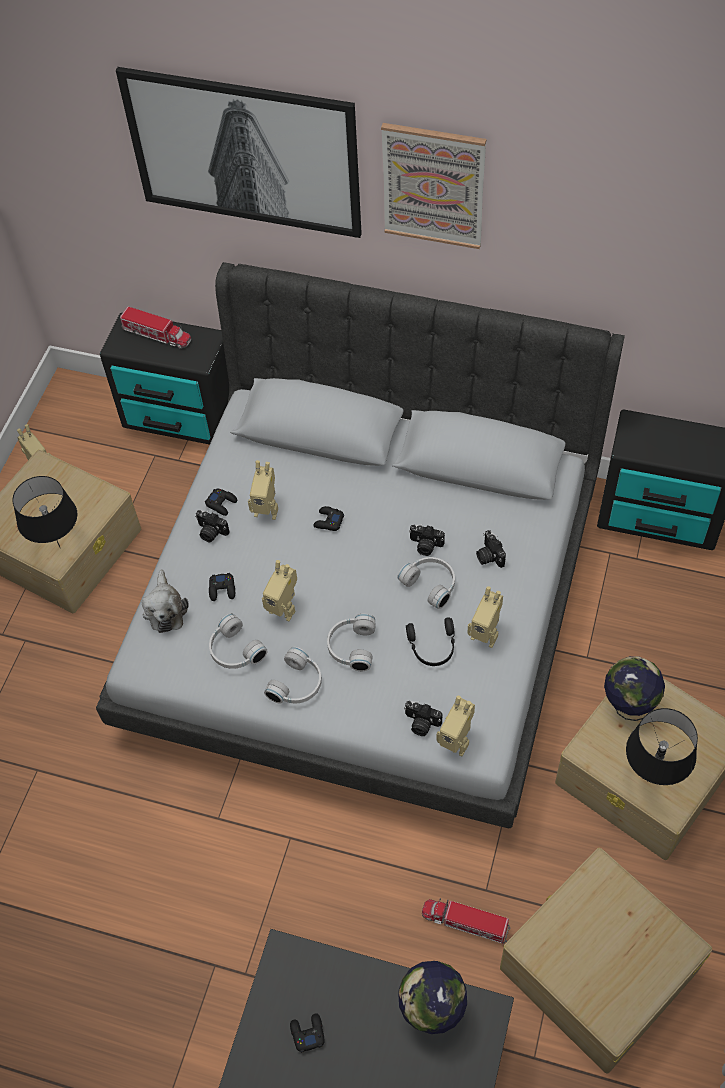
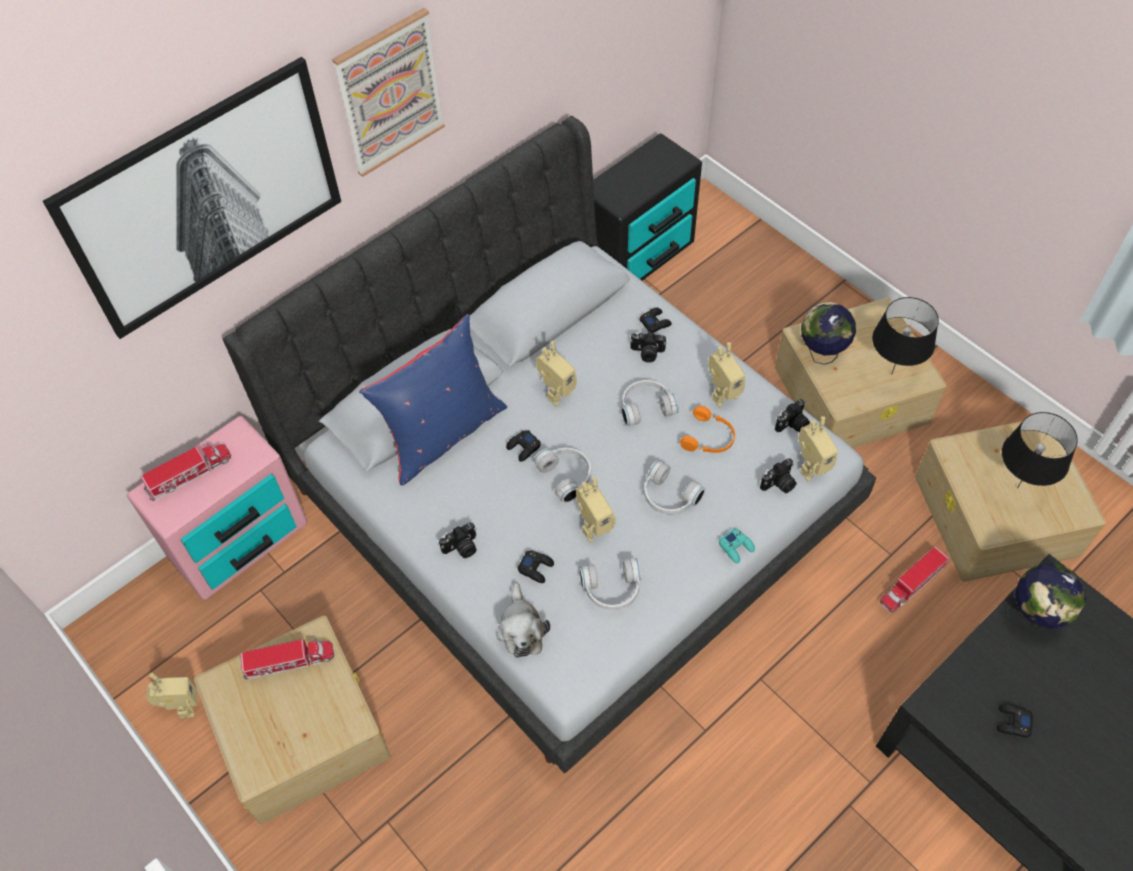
camera: 60 degrees left, 0 degrees up
(60, 547) = (340, 711): black table lamp -> black table lamp (1017, 487)
(80, 494) = (289, 662): none -> toy truck
(165, 609) = (521, 629): plush toy -> plush toy turned 60 degrees clockwise
(182, 423) = (243, 546): black nightstand -> pink nightstand
(221, 503) = (435, 523): black game controller -> black game controller (655, 322)
(267, 509) = (472, 489): toy robot -> toy robot (556, 393)
(298, 684) = (680, 557): white headphones -> white headphones (567, 476)
(305, 462) = (442, 434): none -> blue pillow
(334, 721) = (736, 547): none -> turquoise game controller
(425, 546) = (603, 391): camera -> camera (792, 425)
(432, 647) = (709, 438): black headphones -> orange headphones

